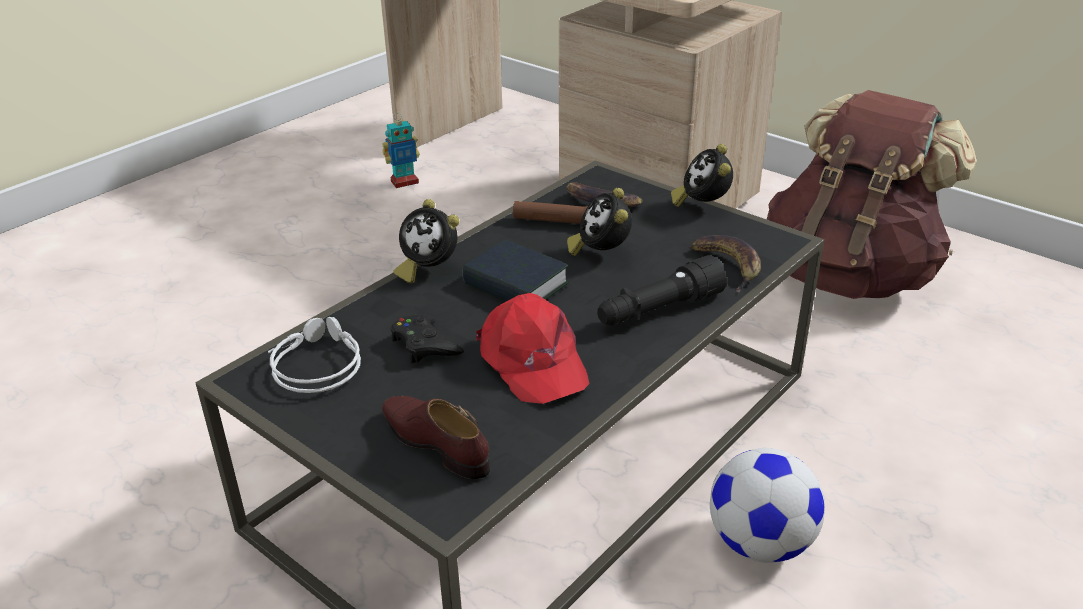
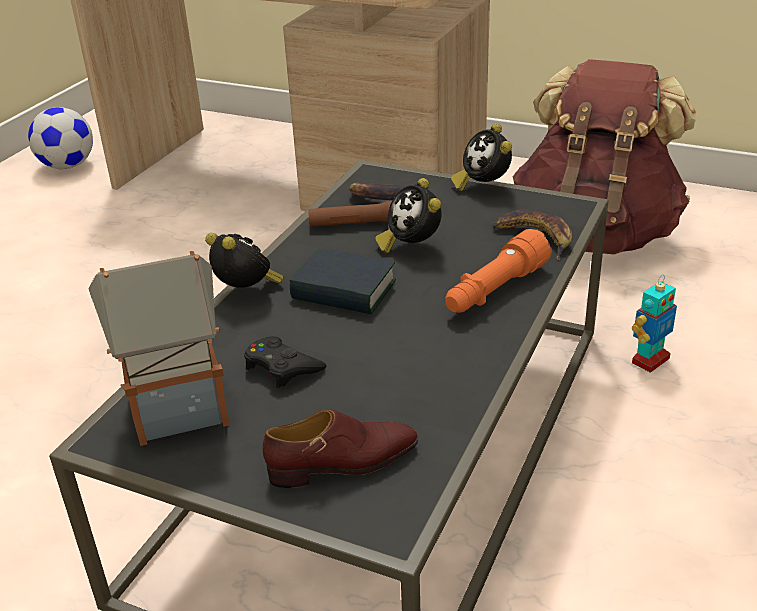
camera: 15 degrees left, 0 degrees up
(315, 364) = (176, 409): grey headphones -> toy house
(404, 182) = (132, 216): toy robot -> toy robot (649, 360)
(428, 270) = (247, 292): alarm clock -> alarm clock turned 150 degrees counterclockwise
(435, 443) = (344, 463): brown shoe -> brown shoe turned 135 degrees clockwise
(532, 361) = (399, 362): red cap -> none
(659, 310) = (495, 290): black flashlight -> orange flashlight
(760, 543) = (624, 495): football -> football (68, 166)

